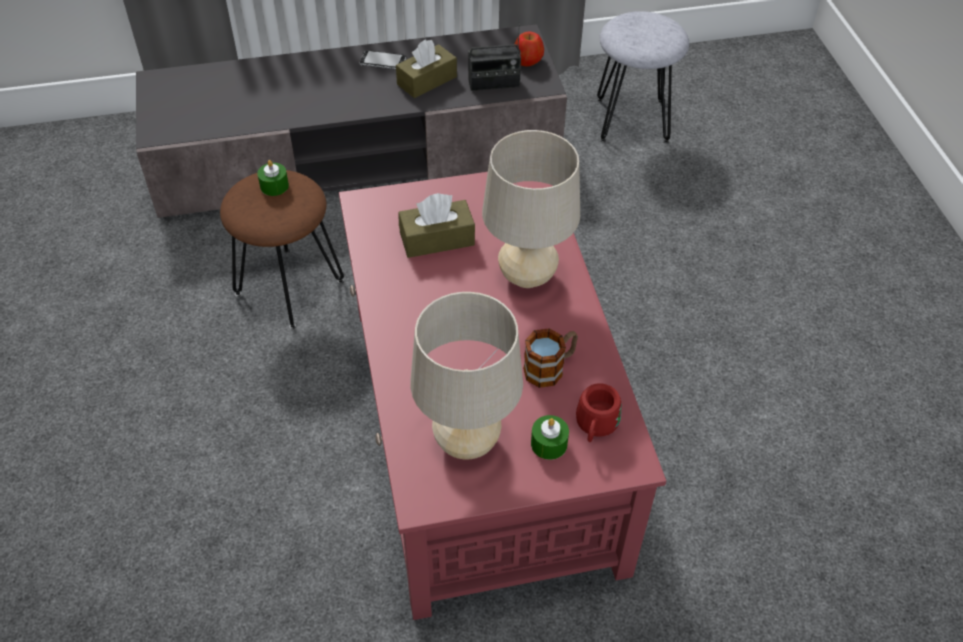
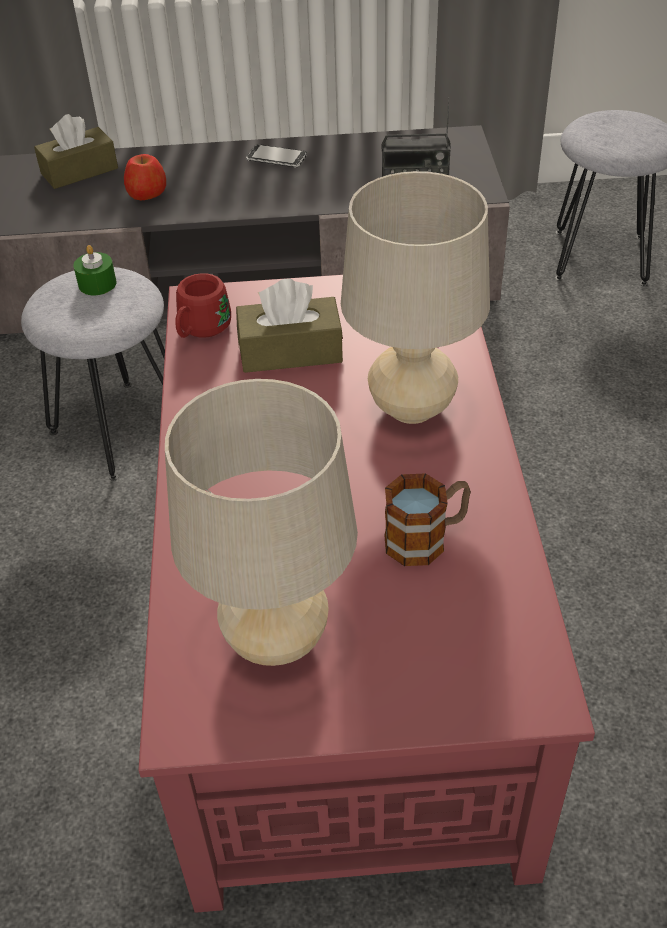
camera: 10 degrees right, 5 degrees down
(290, 286) = (122, 428): brown stool -> grey stool
(427, 80) = (328, 180): brown tissue box -> brown tissue box (79, 171)
(527, 60) = (463, 163): apple -> apple (147, 194)
(549, 444) = (406, 654): green candle -> none
(595, 427) = (485, 635): red mug -> red mug (200, 330)

